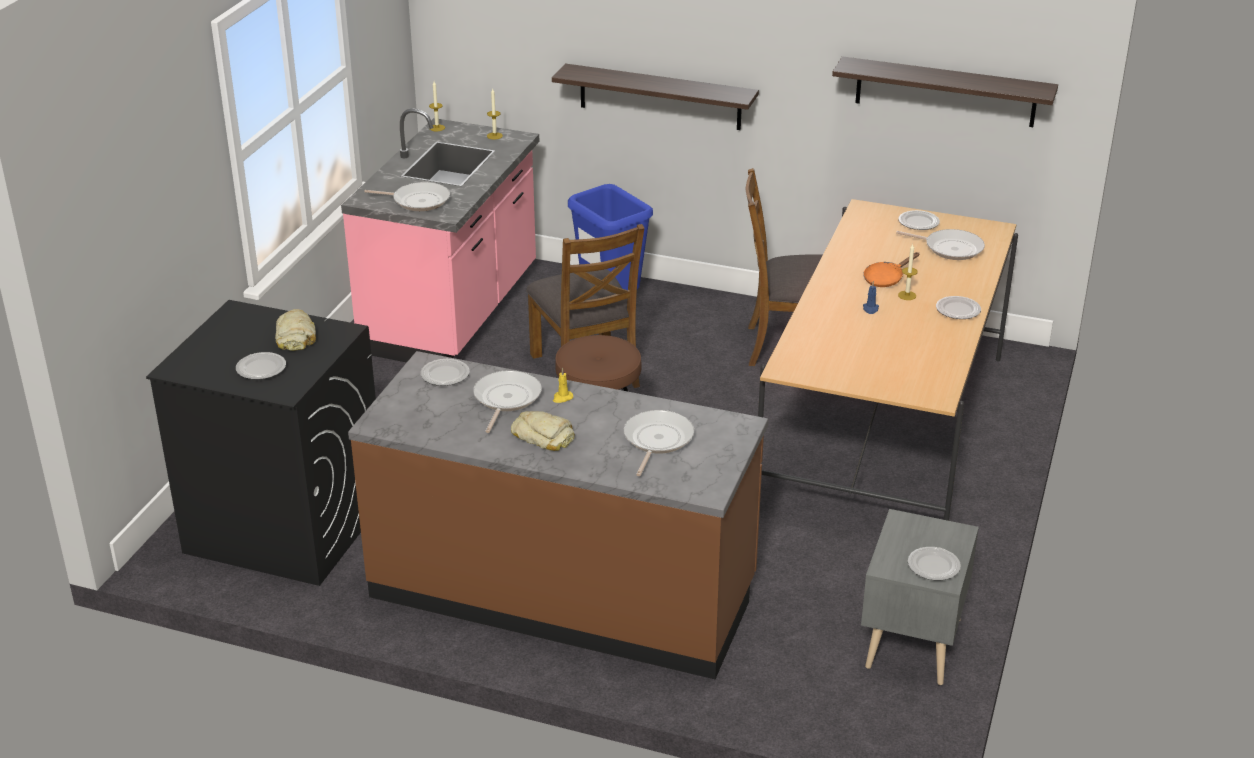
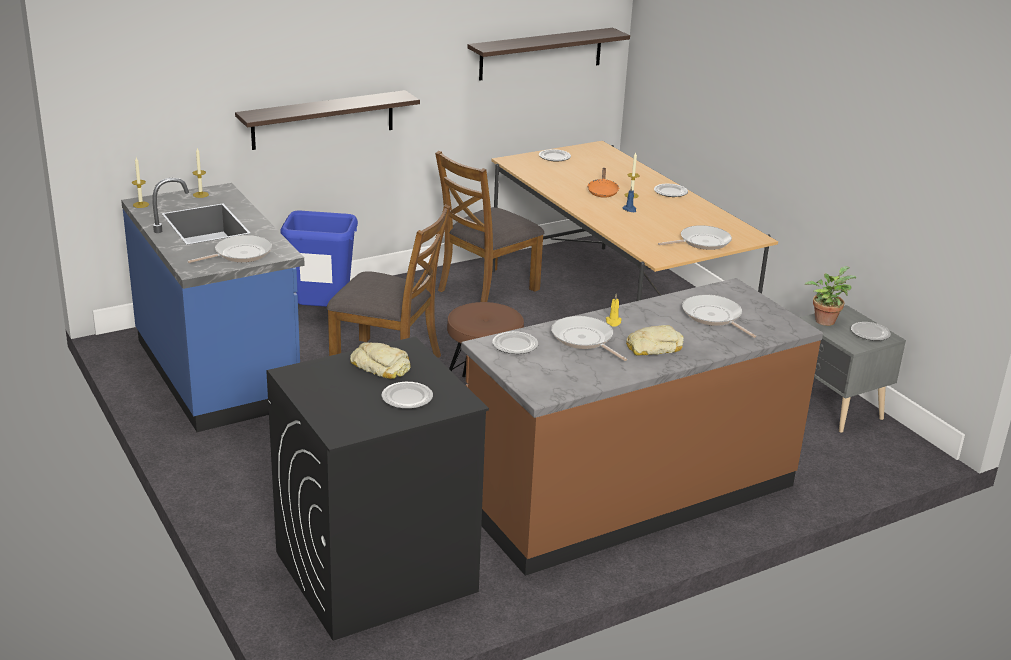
camera: 50 degrees left, 5 degrees down
(453, 313) = (219, 372): pink counter -> blue counter
(916, 527) = (825, 320): none -> potted plant
(950, 248) = (599, 164): frying pan -> frying pan (701, 242)

